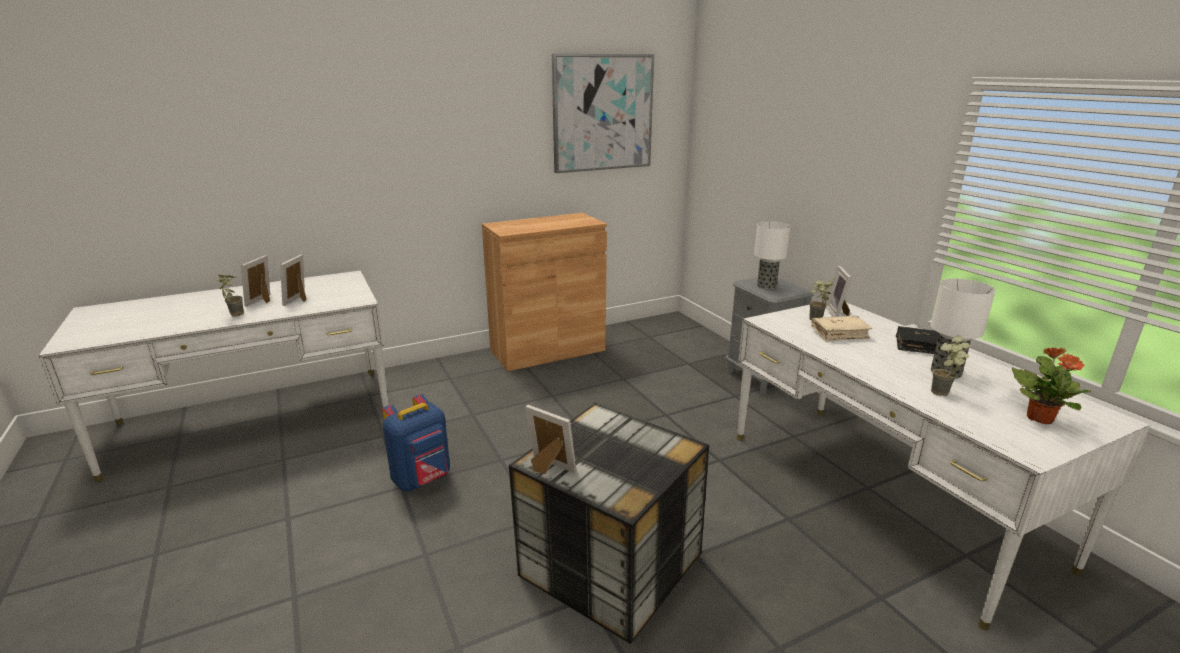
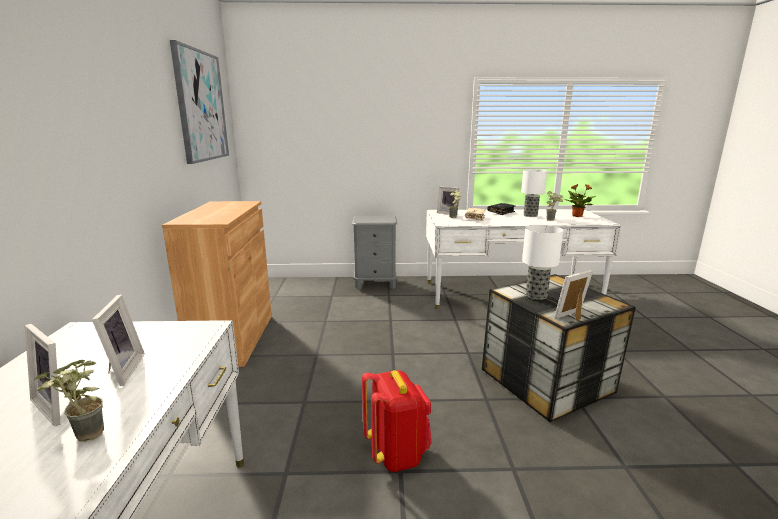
camera: 65 degrees left, 5 degrees down
(299, 300) = (121, 370): picture frame -> picture frame turned 135 degrees counterclockwise
(422, 480) = (397, 454): blue backpack -> red backpack
(766, 286) = (373, 219): table lamp -> table lamp (536, 296)

